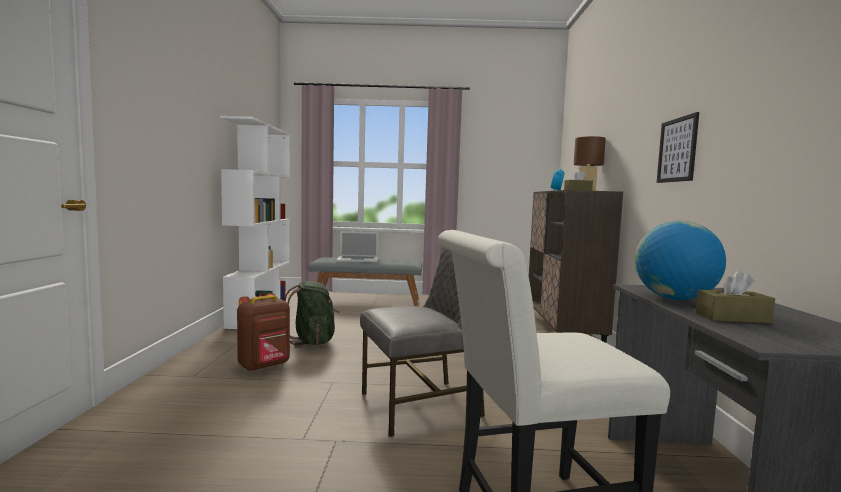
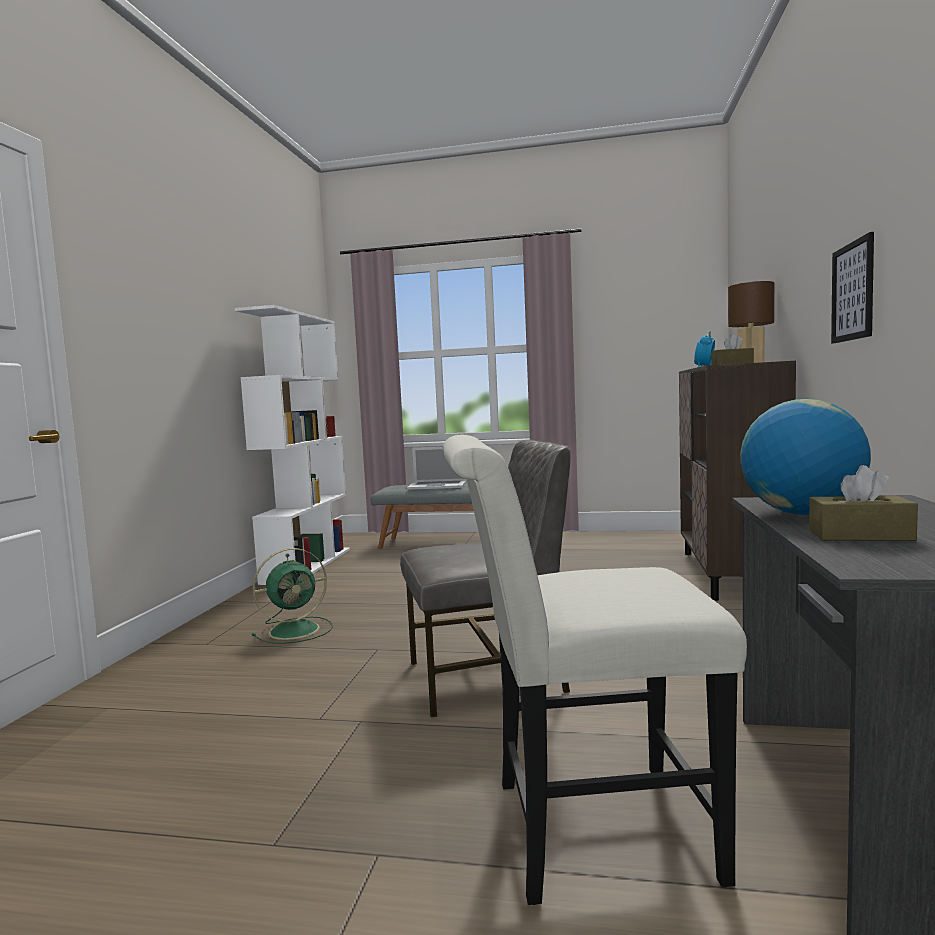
camera: 10 degrees right, 0 degrees up
(265, 366) = (296, 630): brown backpack -> green fan
(312, 341) = (365, 598): green backpack -> none

